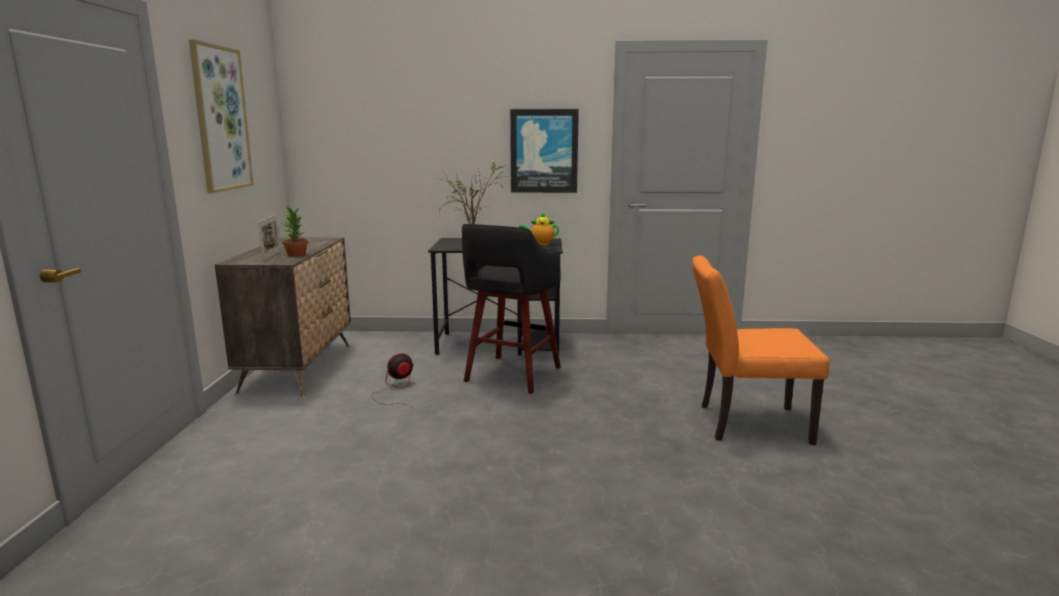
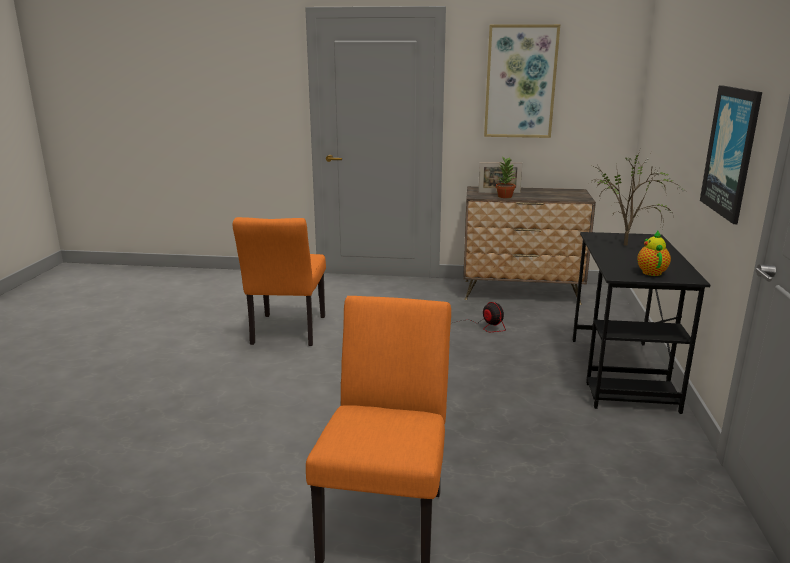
camera: 95 degrees right, 5 degrees up
(380, 519) = (286, 333): none -> orange chair
(511, 375) = (521, 377): black stool -> none

